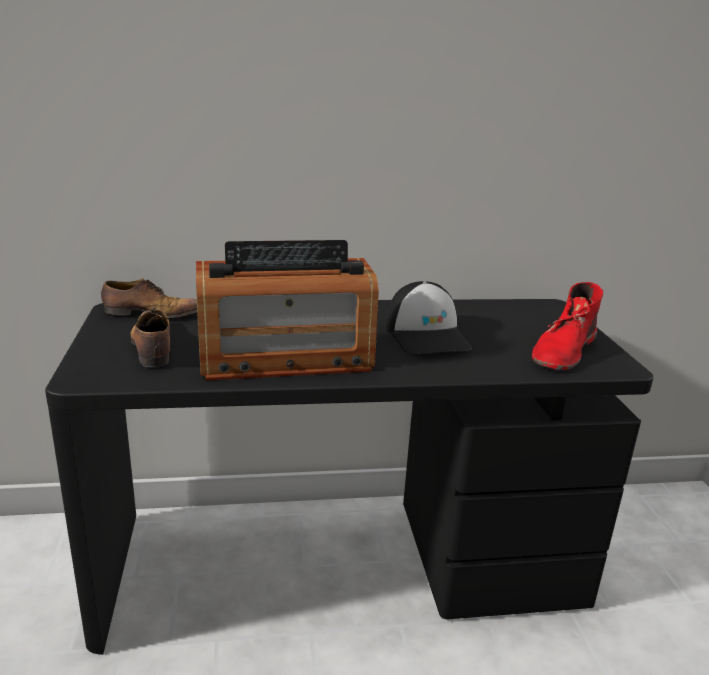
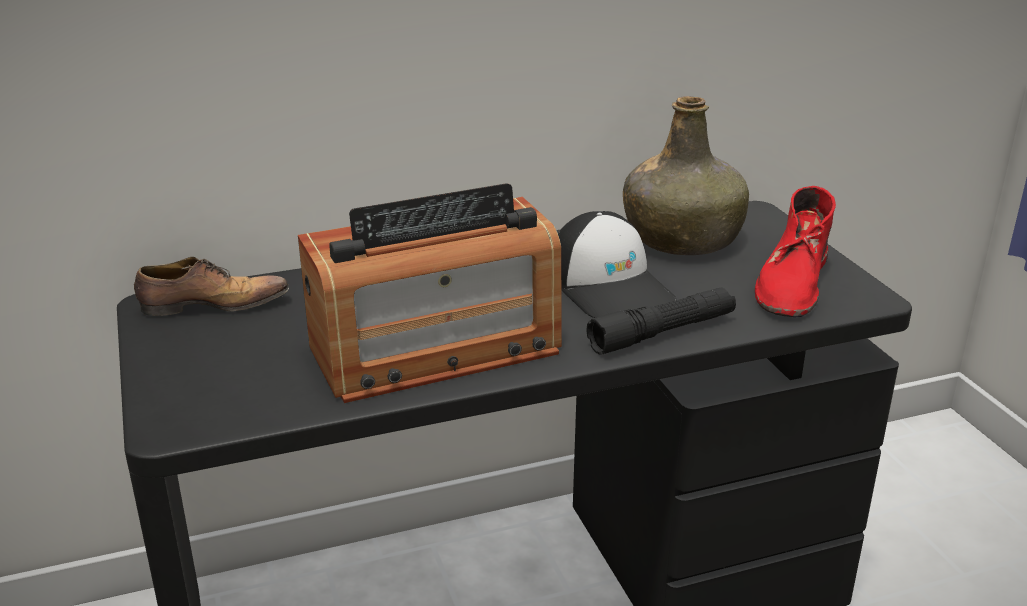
camera: 10 degrees left, 5 degrees up
(152, 346) = (242, 360): shoe -> none
(453, 368) = (662, 333): none -> black flashlight
(492, 314) = (682, 239): none -> green bottle

